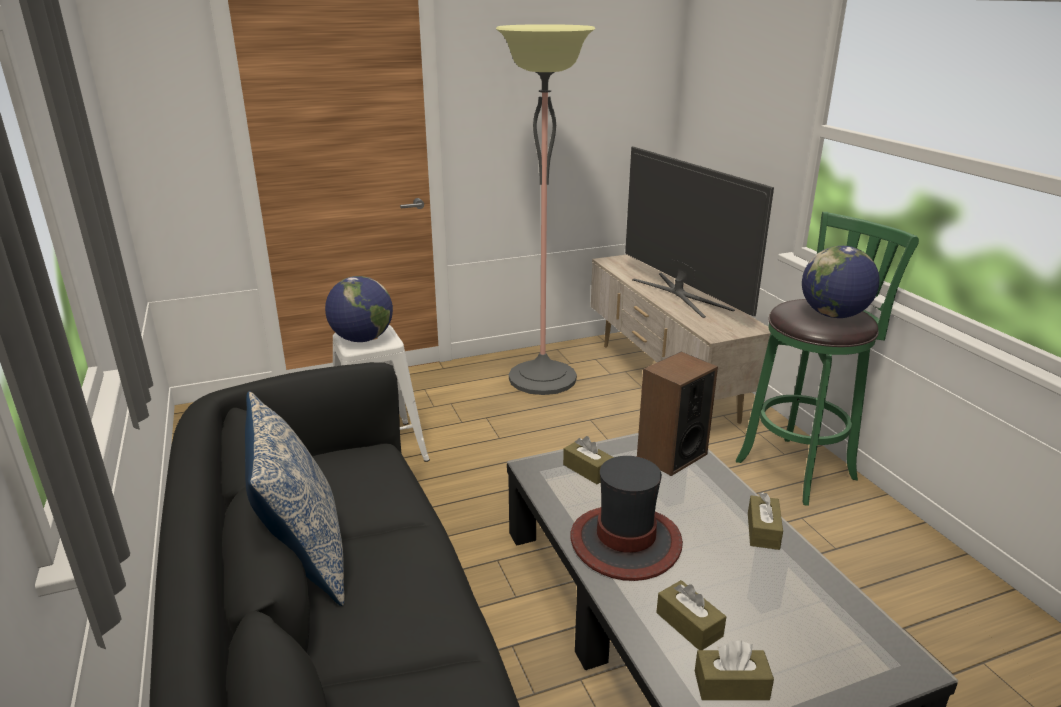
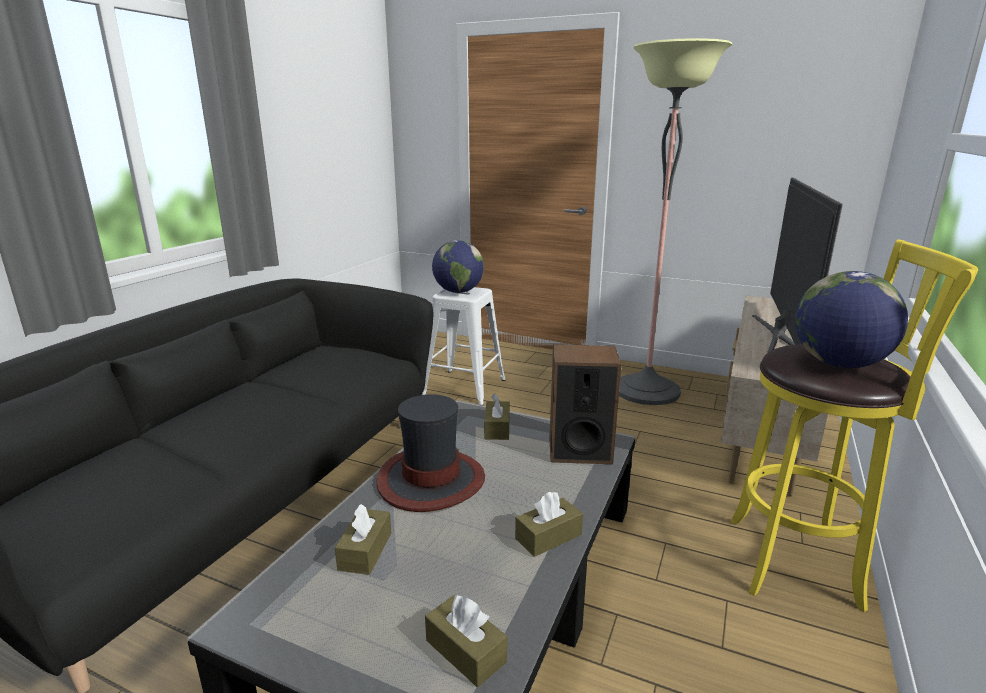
camera: 45 degrees right, 5 degrees down
(304, 557) = (249, 384): pillow -> none
(731, 685) = (310, 604): brown tissue box -> brown tissue box (465, 651)
(799, 467) = (801, 562): green stool -> yellow stool

